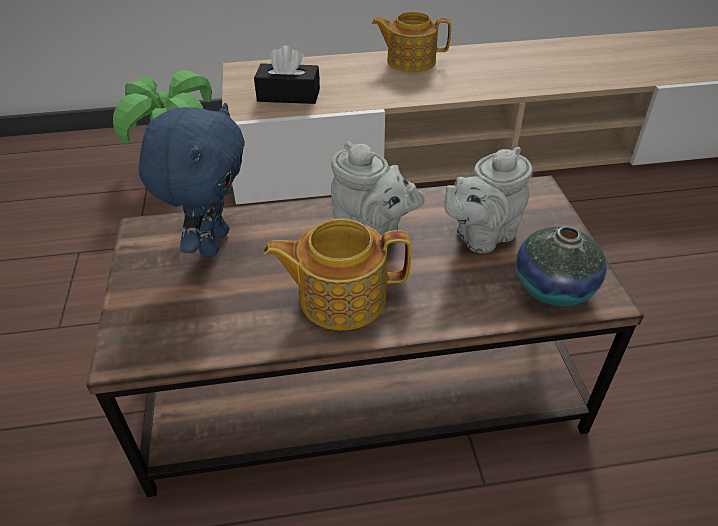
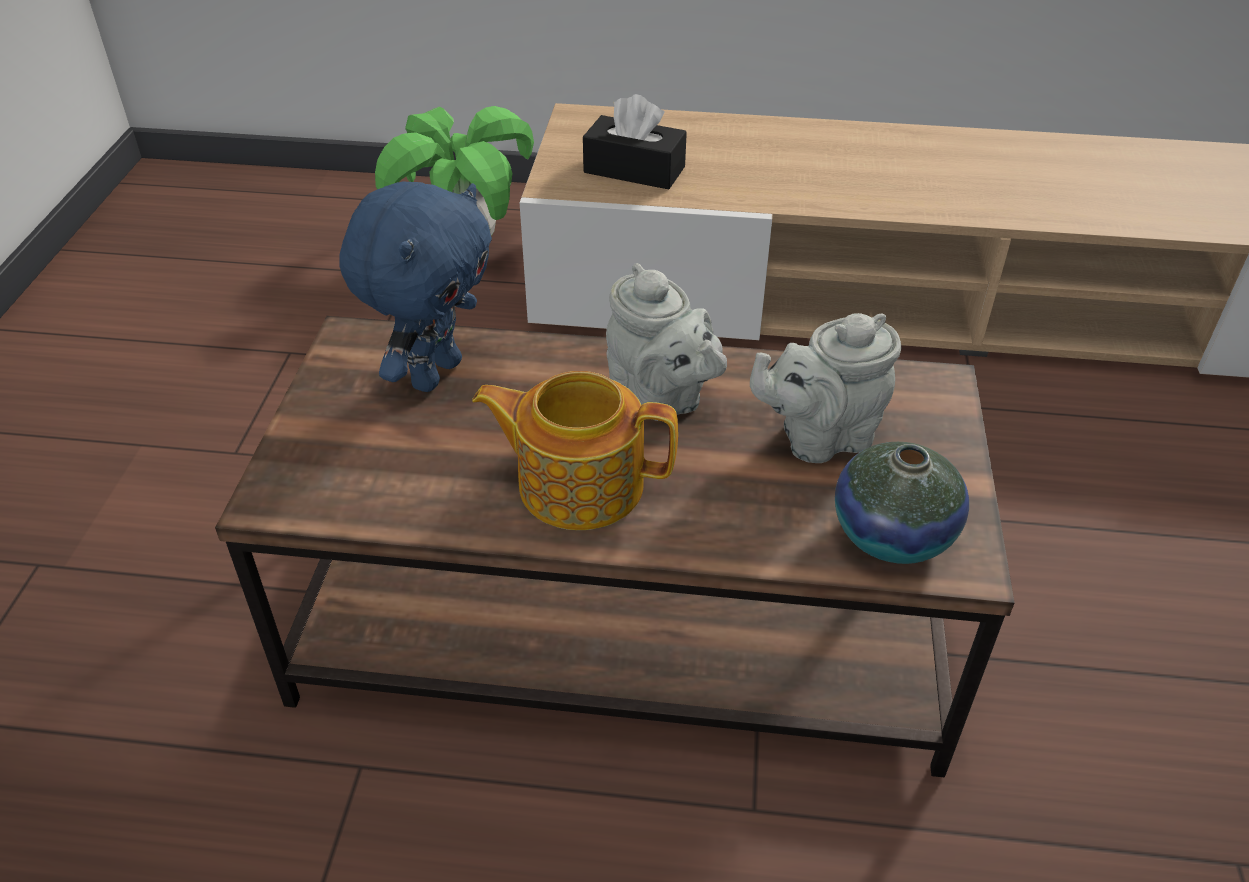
camera: 15 degrees right, 0 degrees up
(410, 61) = (845, 142): teapot -> none

